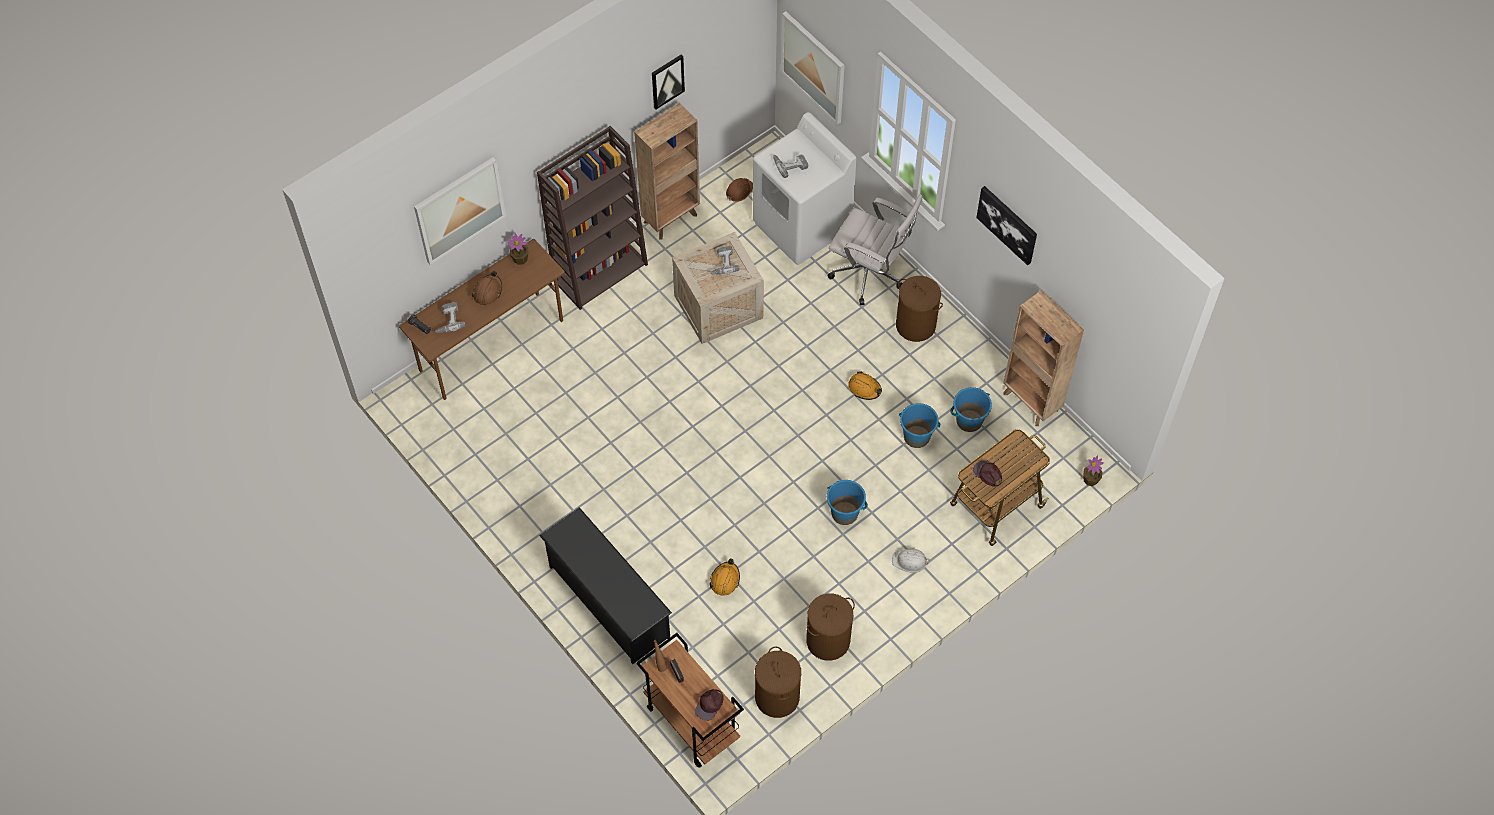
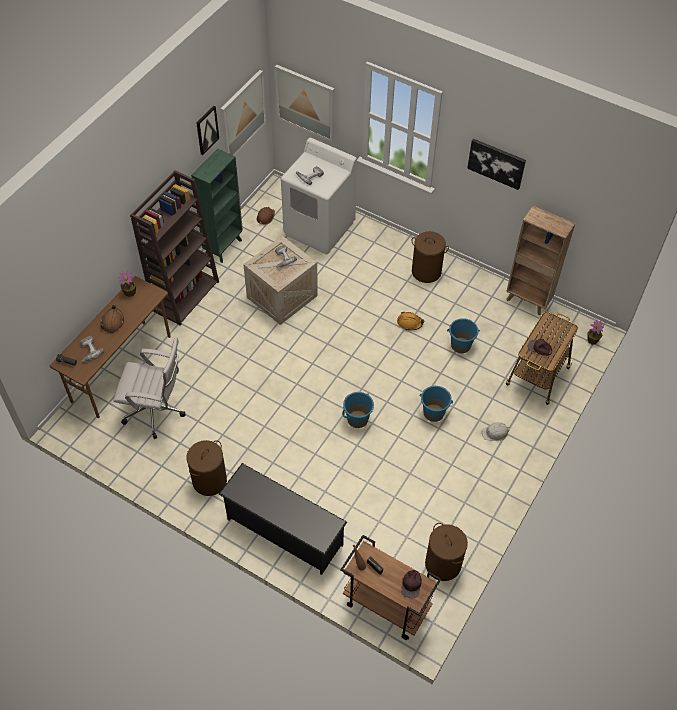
camera: 20 degrees left, 5 degrees down
(459, 209) = (78, 254): picture -> picture (242, 115)
(671, 218) = (224, 246): brown bookcase -> green bookcase
(725, 580) = (366, 488): orange hard hat -> none
(828, 641) = (462, 509): brown laundry basket -> brown laundry basket (209, 481)
(870, 275) = (381, 248): white office chair -> white office chair (157, 412)
(969, 420) = (491, 324): blue bucket -> blue bucket (357, 419)

